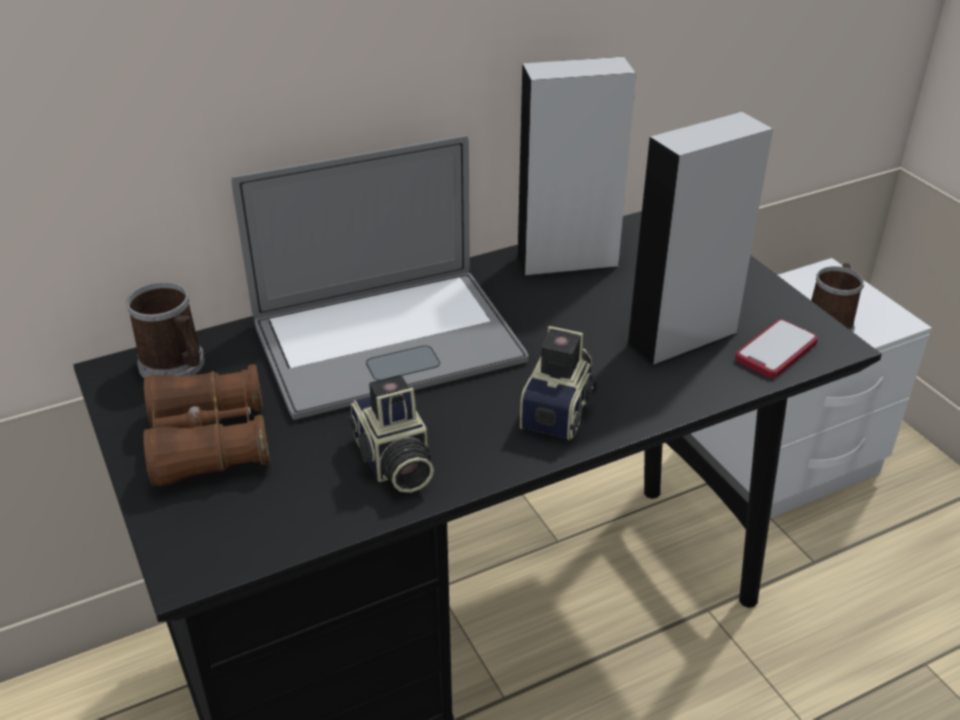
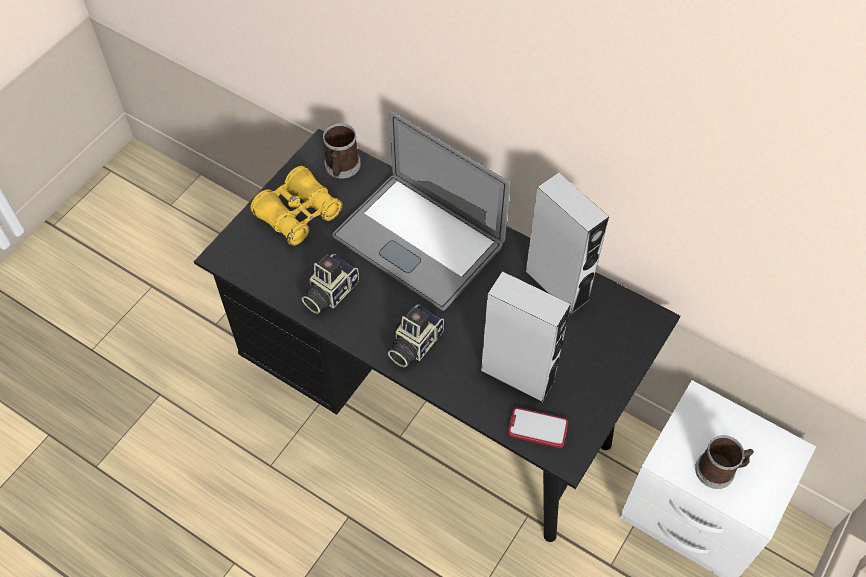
camera: 60 degrees right, 20 degrees up
(209, 442) = (298, 214): brown binoculars -> yellow binoculars
(561, 409) = (413, 344): camera -> camera turned 135 degrees clockwise

